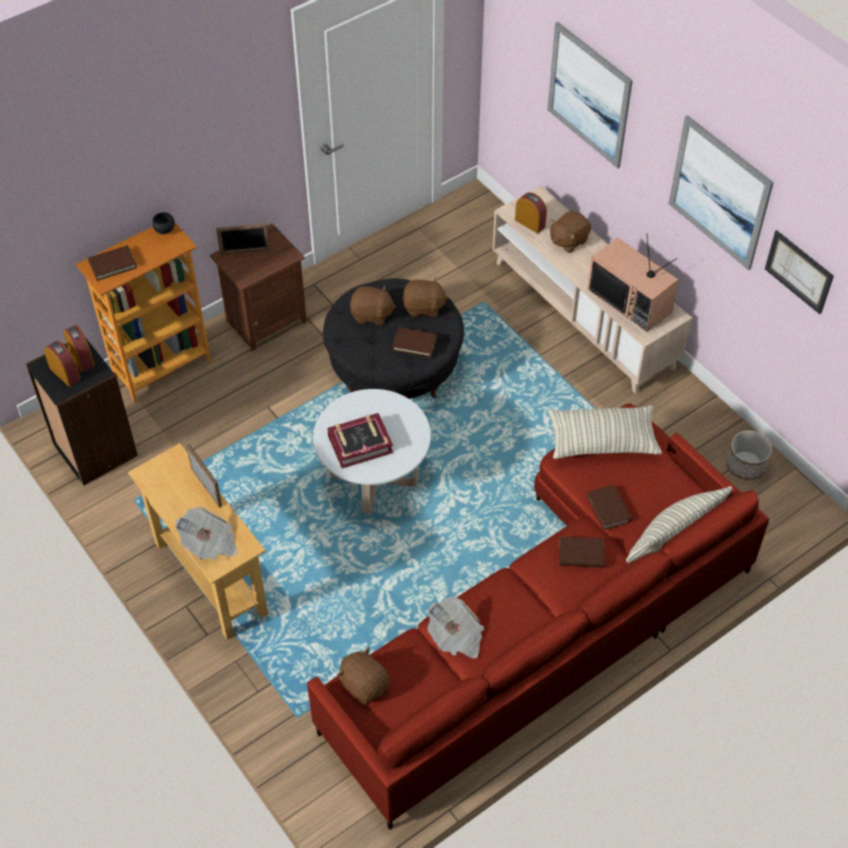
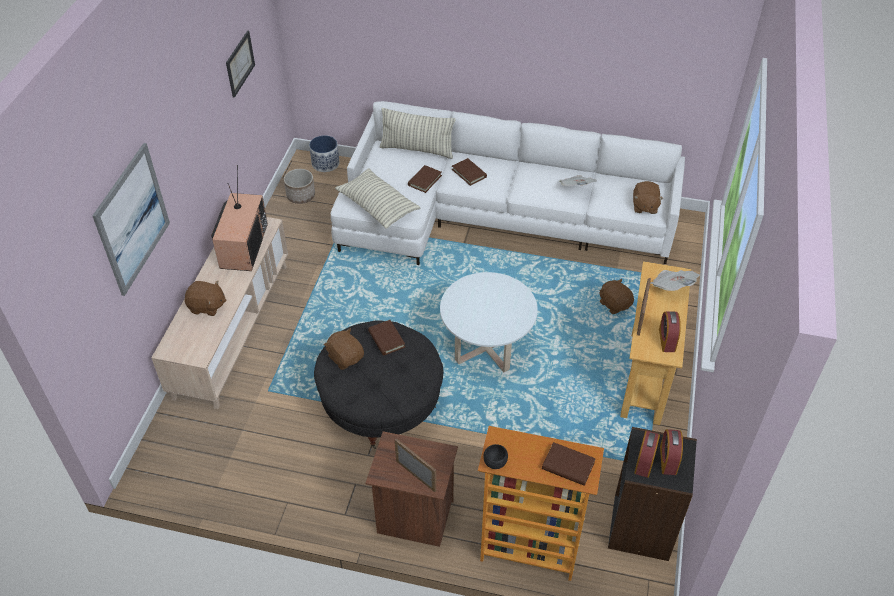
camera: 130 degrees left, 5 degrees down
(360, 444) = (502, 307): book -> none
(372, 315) = (382, 381): brown plush toy -> brown plush toy (614, 304)
(530, 223) = (205, 338): alarm clock -> alarm clock (667, 340)
(549, 622) = (494, 217): red sofa -> white sofa
(719, 193) = (203, 105): picture -> none
(790, 521) = (325, 163): none -> planter

